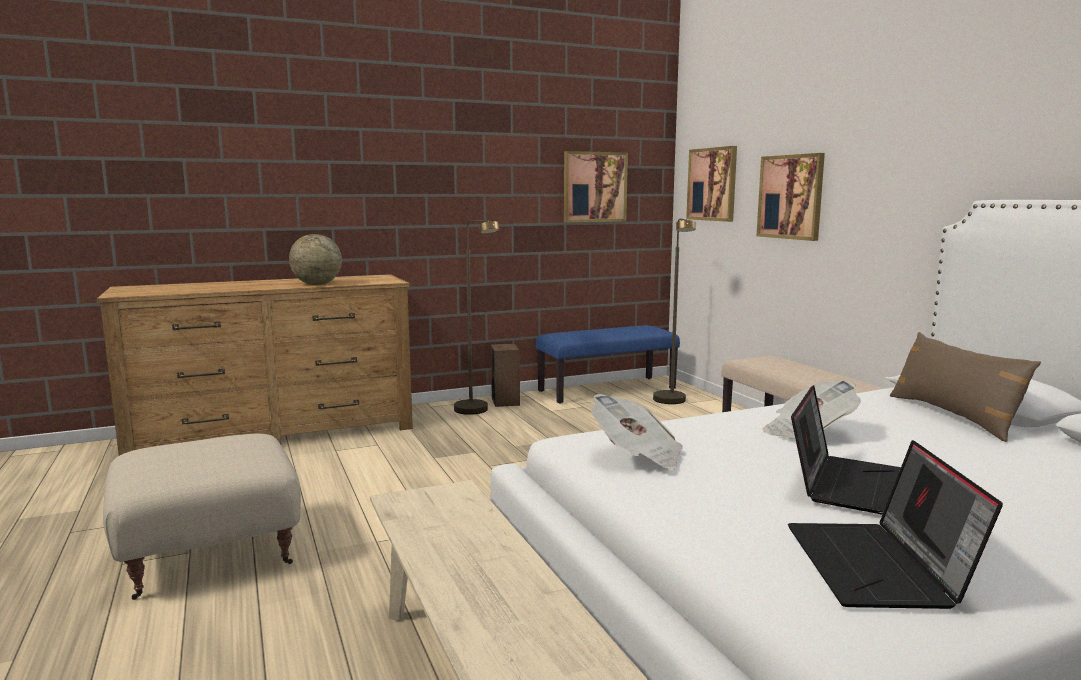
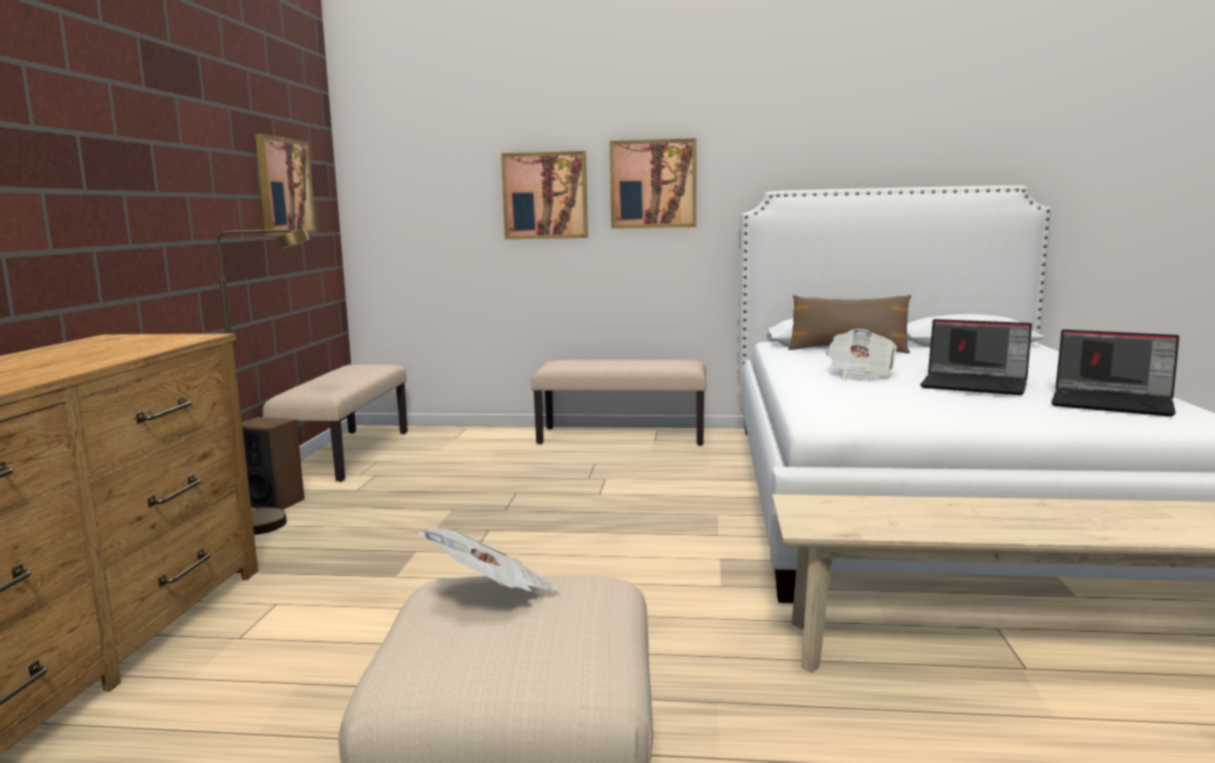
camera: 60 degrees left, 0 degrees up
(317, 284) = (105, 357): globe -> none
(607, 390) = (346, 454): blue bench -> beige bench
(637, 455) = (891, 408): newspaper -> newspaper (492, 594)
(671, 402) = (440, 442): brown floor lamp -> none
(712, 184) = (416, 184): picture -> picture (653, 184)
(848, 484) = (975, 385): laptop -> laptop turned 150 degrees clockwise

